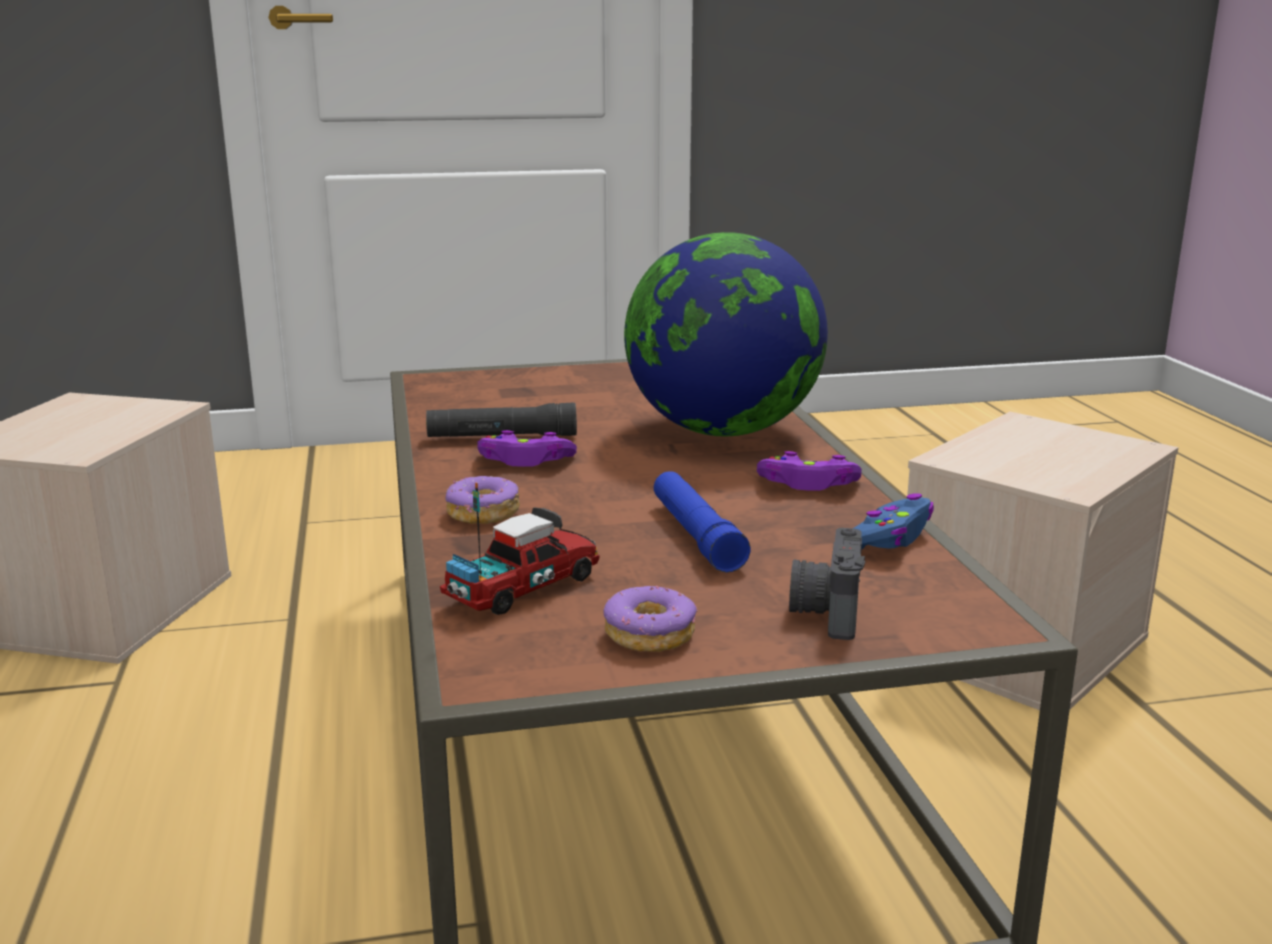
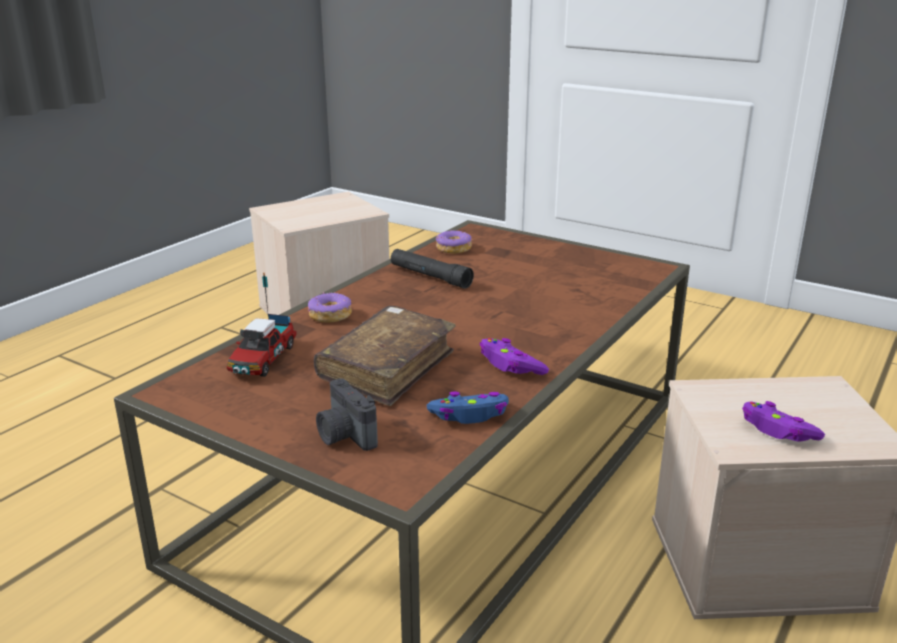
camera: 45 degrees right, 5 degrees up
(525, 588) = (263, 360): toy truck -> toy truck turned 105 degrees clockwise
(526, 461) = (409, 295): purple game controller -> purple game controller (778, 430)
(650, 634) = (255, 406): donut -> donut (454, 249)
(696, 535) = (387, 368): blue flashlight -> brown book
(722, 431) = (547, 314): globe -> none
(825, 612) = (344, 436): camera -> camera turned 90 degrees counterclockwise

